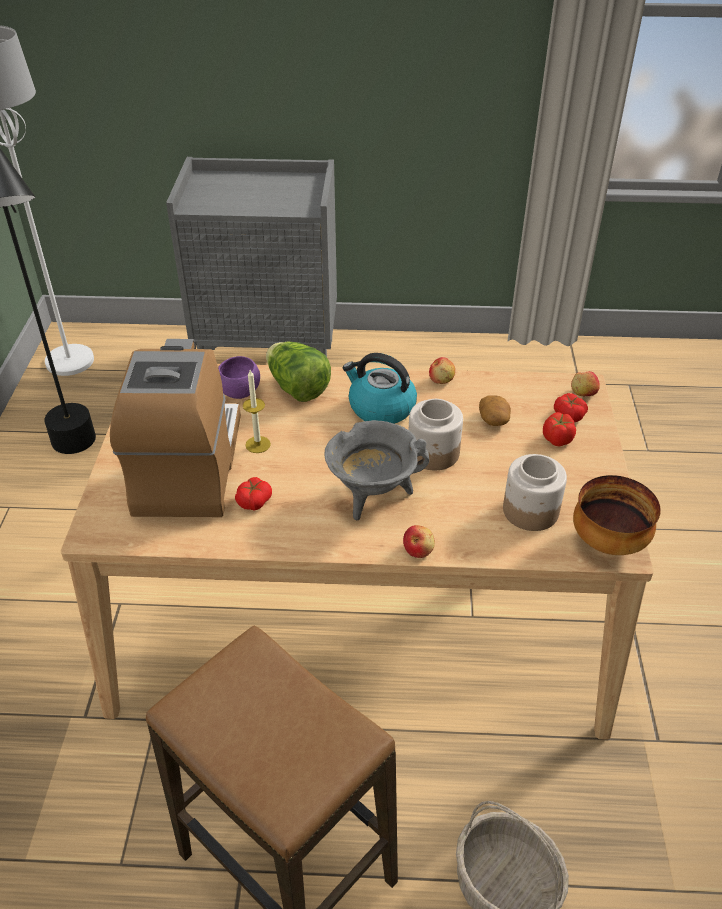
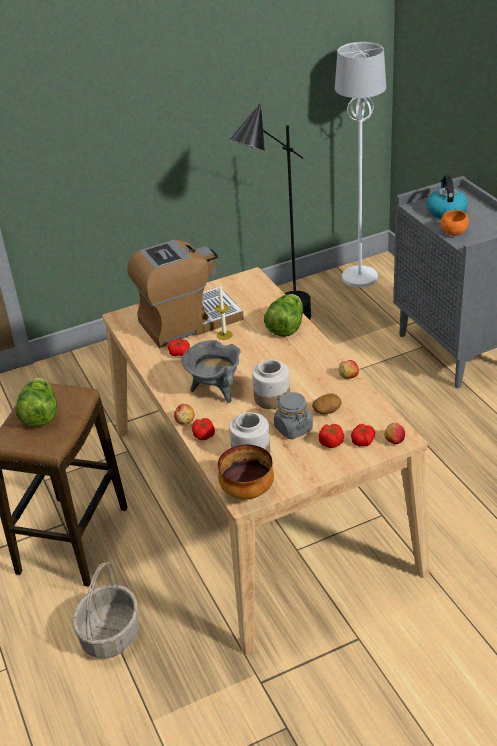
camera: 65 degrees right, 5 degrees down
(239, 392) = (263, 310): purple bowl -> none
(259, 725) = (40, 415): none -> lettuce
(274, 207) = (453, 232): none -> orange bowl
(380, 408) = (296, 363): kettle -> kettle (446, 211)
(461, 542) = (203, 434): none -> tomato
(508, 458) = (293, 428): none -> grey jar

